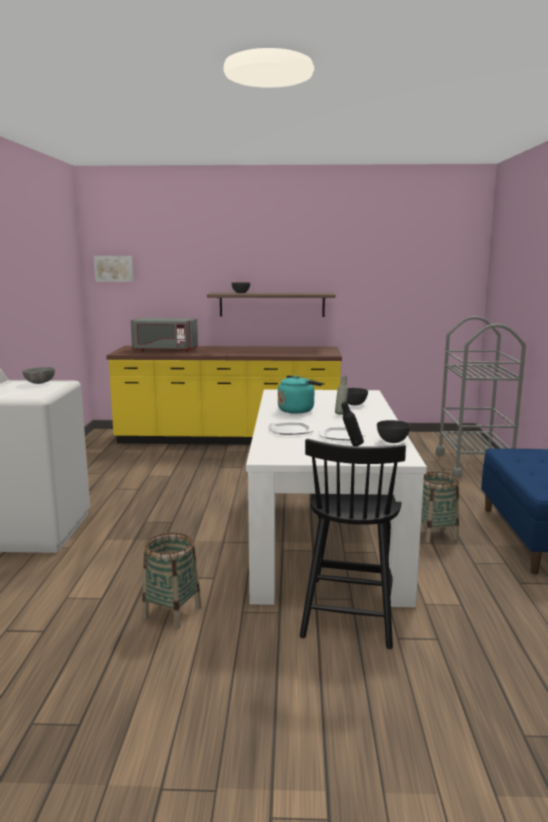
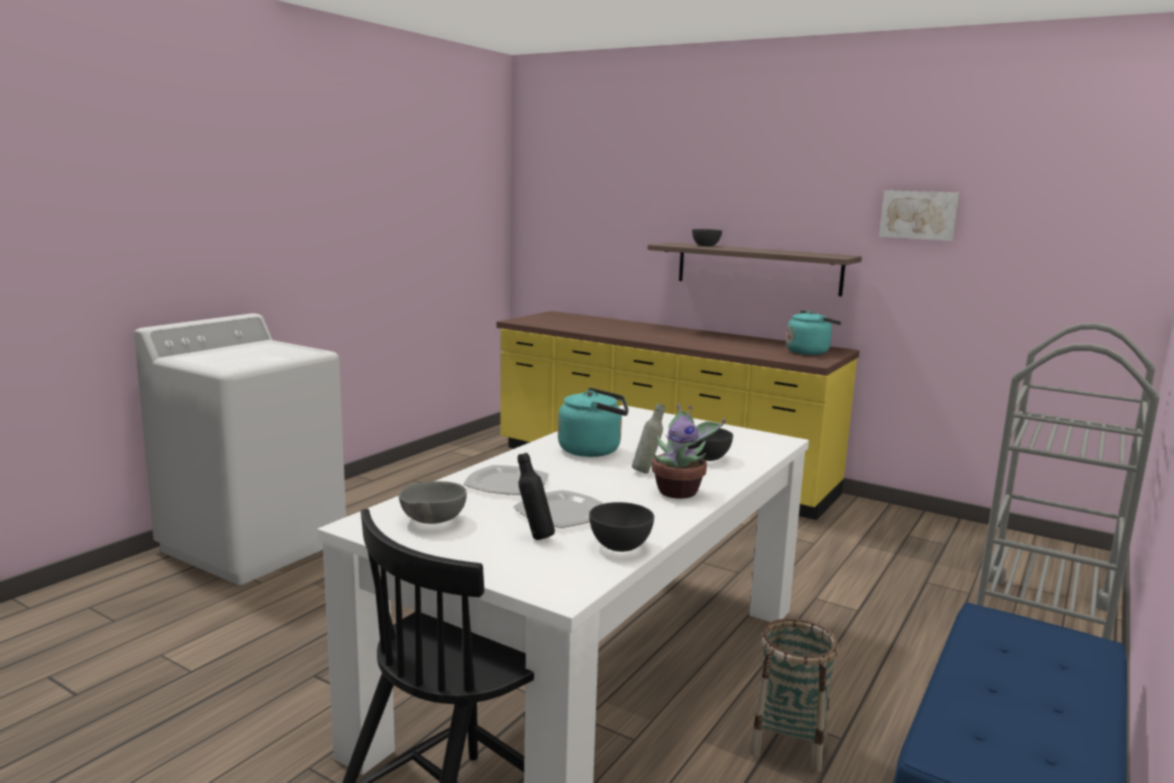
camera: 30 degrees right, 0 degrees up
(39, 383) = (284, 349): grey bowl -> grey bowl (432, 521)
(114, 268) = (547, 200): picture -> picture (918, 215)
(164, 350) = (584, 323): grey microwave -> none
(172, 612) = (229, 729): basket -> none
(318, 350) = (809, 352): none -> turquoise kettle
(372, 418) = (680, 492): none -> potted plant

